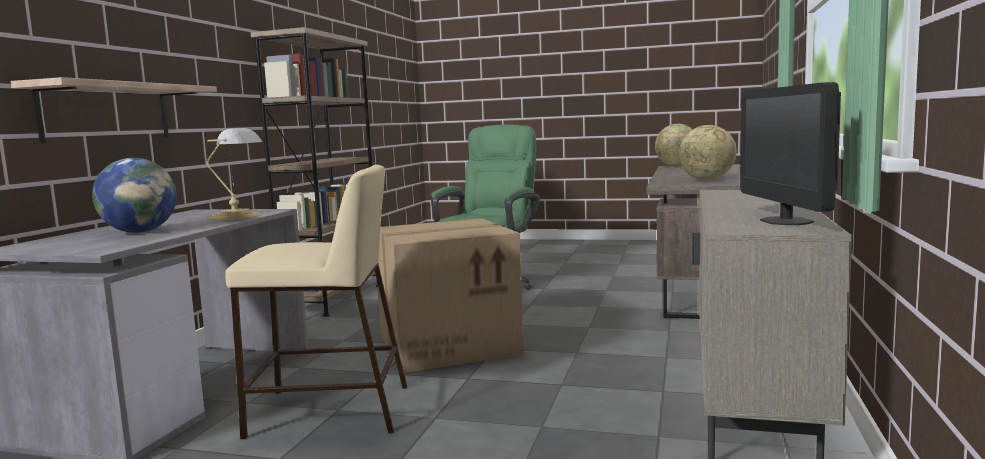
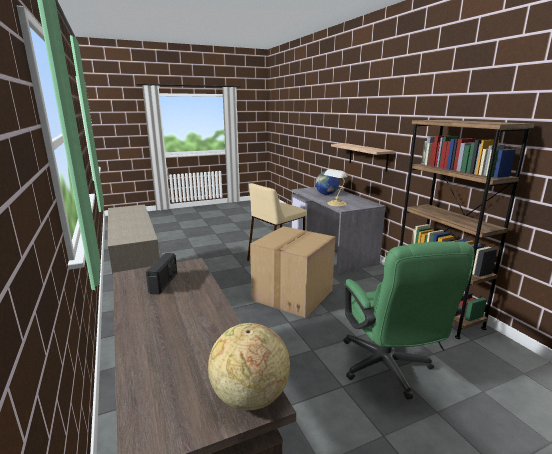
camera: 140 degrees right, 10 degrees up
(707, 180) = (164, 283): globe -> radio
(786, 221) = (122, 212): monitor -> none

